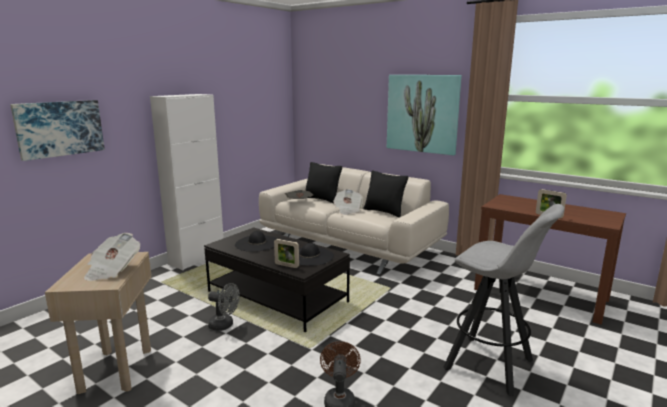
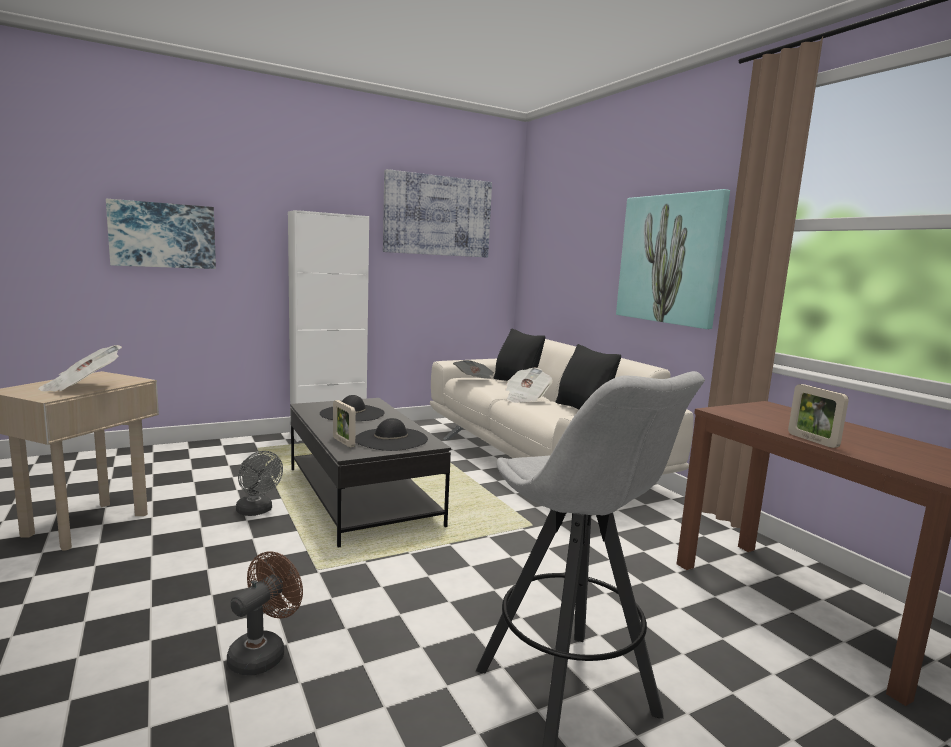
camera: 25 degrees right, 5 degrees down
(244, 86) = (437, 216): none -> picture

